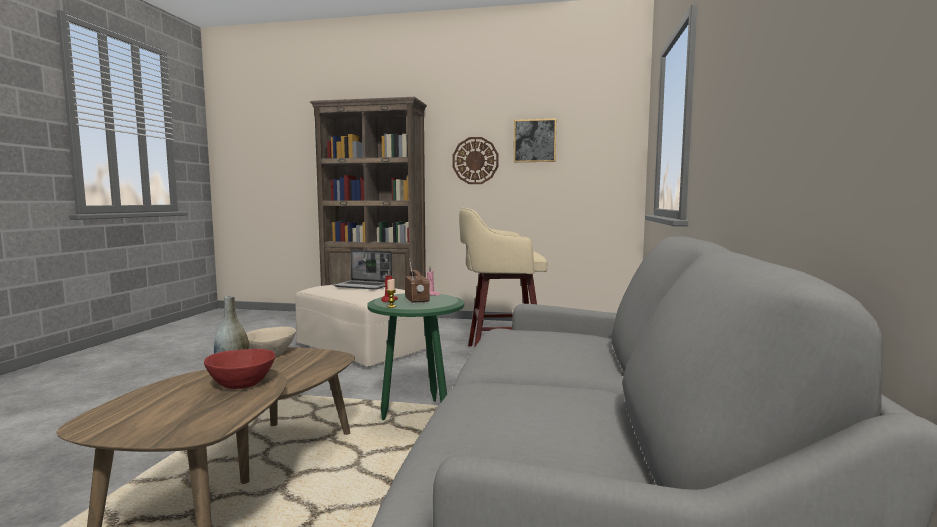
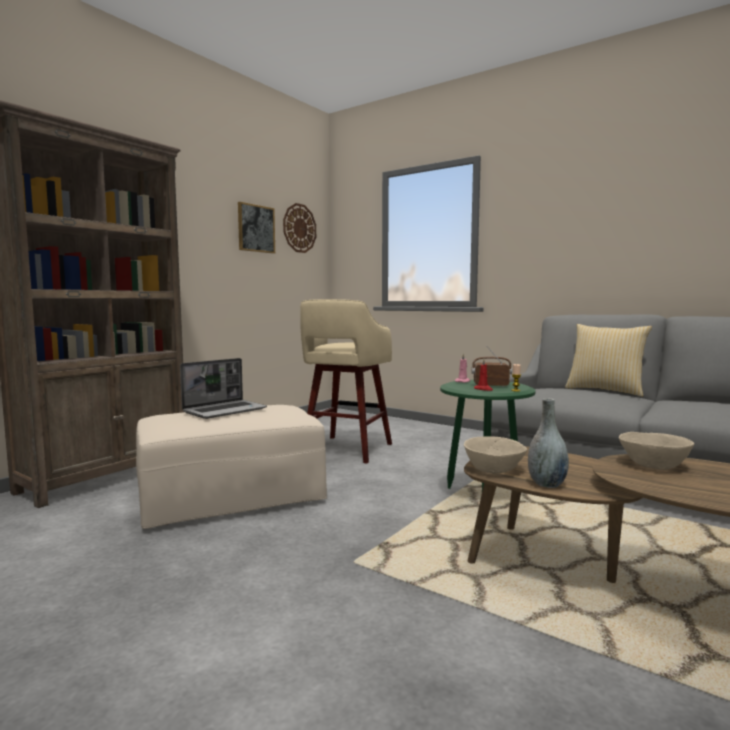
camera: 65 degrees left, 0 degrees up
(242, 384) = (654, 465): red bowl -> beige bowl
(475, 160) = (201, 243): wall clock -> wall clock (299, 228)
(602, 356) = (605, 390): none -> pillow

